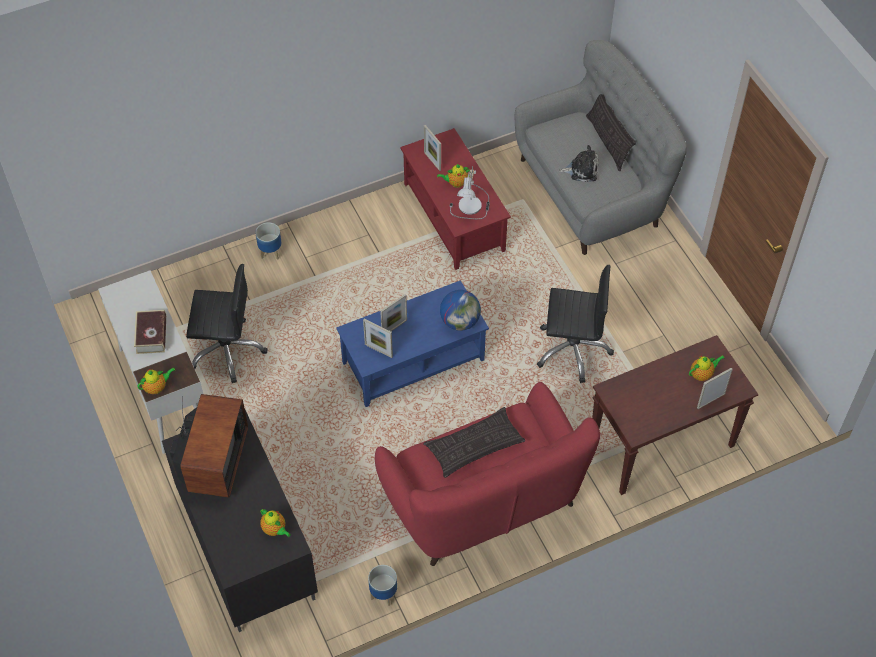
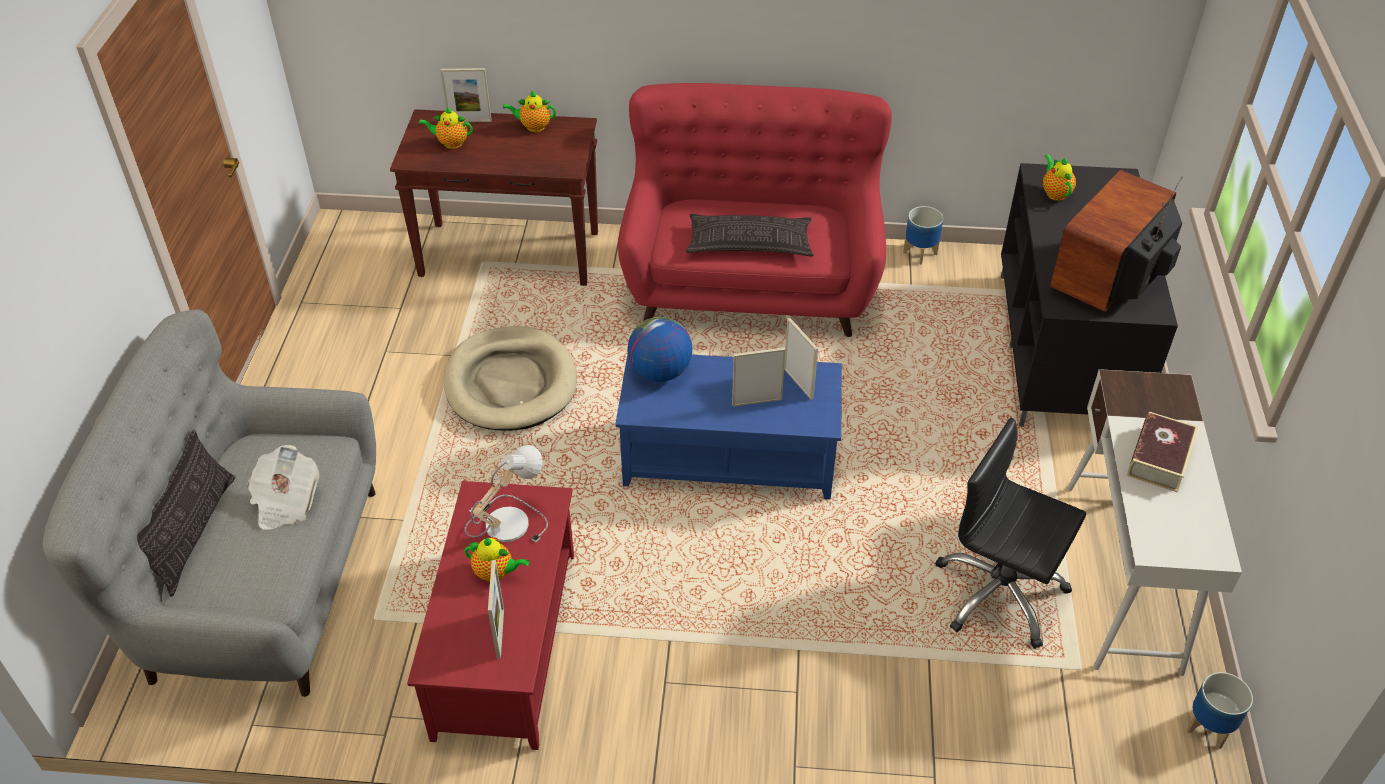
camera: 150 degrees left, 10 degrees down
(157, 387) = (1168, 385): teapot -> teapot (533, 127)
(270, 252) = (852, 732): planter -> planter (1208, 728)
(572, 349) = (511, 383): black office chair -> beige dog bed
(581, 170) = (286, 502): plush toy -> newspaper

